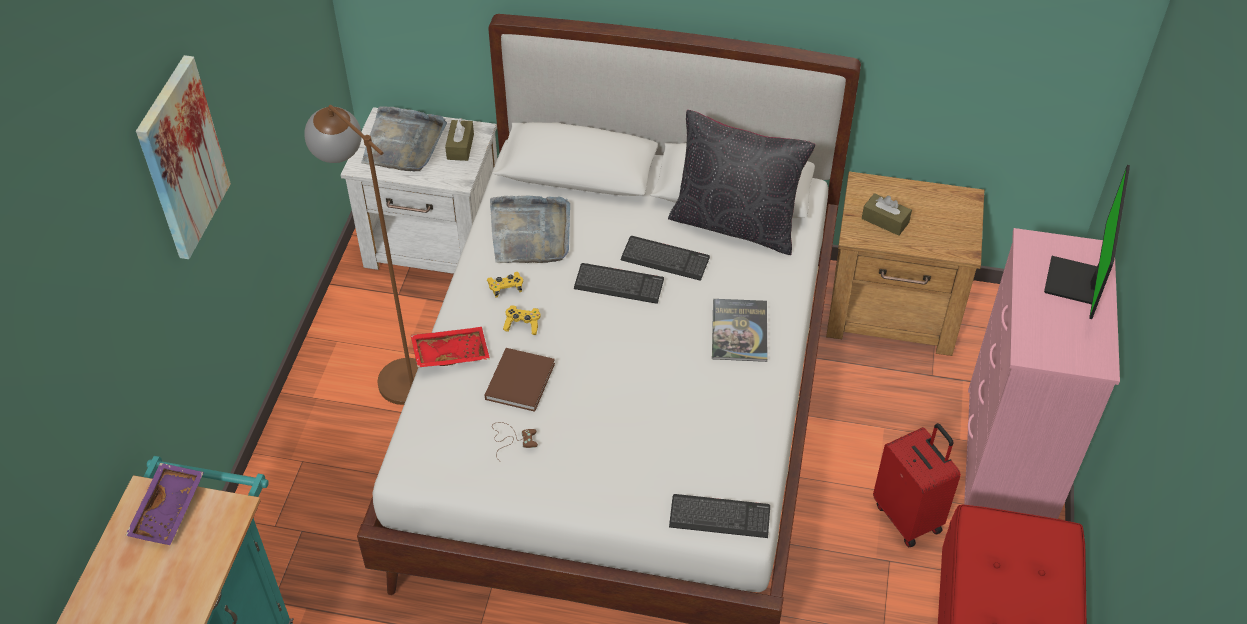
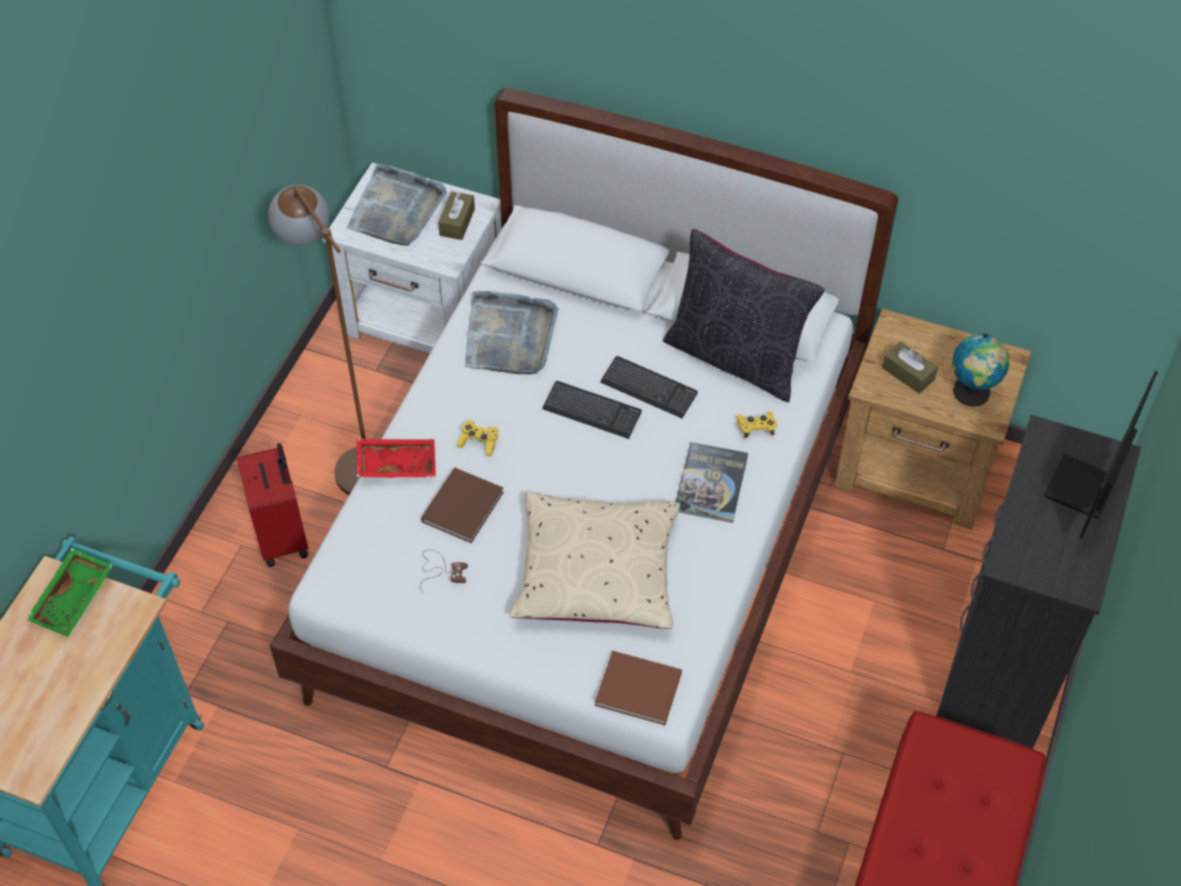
camera: 10 degrees right, 5 degrees up
(169, 510) = (74, 599): purple tray -> green tray
(181, 158) = (128, 233): picture -> none
(506, 288) = (470, 398): yellow game controller -> yellow game controller (756, 428)
(655, 422) = (596, 574): none -> beige pillow
(719, 517) = (641, 690): keyboard -> brown book
(909, 517) = (877, 707): red suitcase -> red suitcase (284, 537)
(943, 230) = (971, 394): none -> globe
(1006, 459) = (1003, 658): pink dresser -> black dresser

